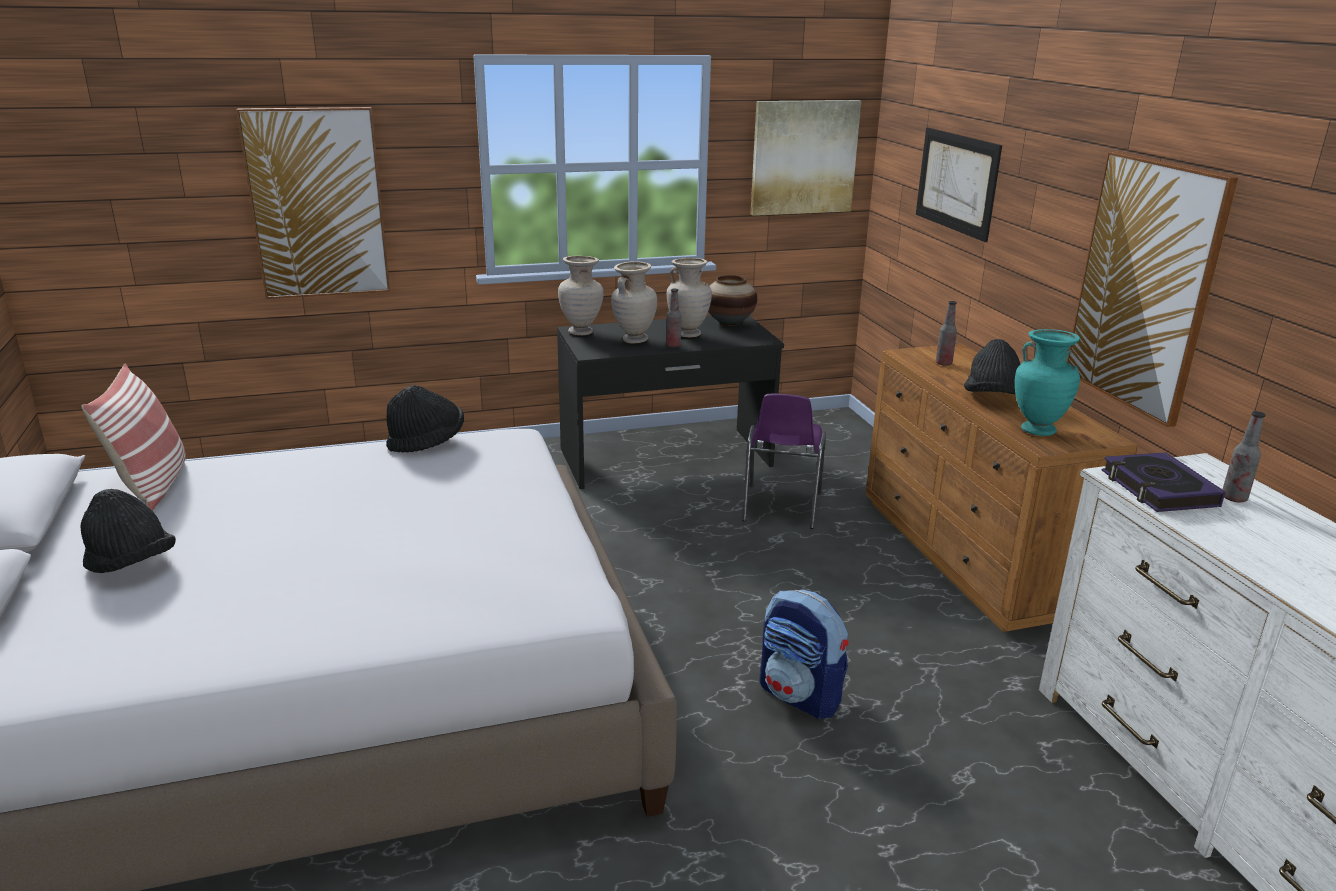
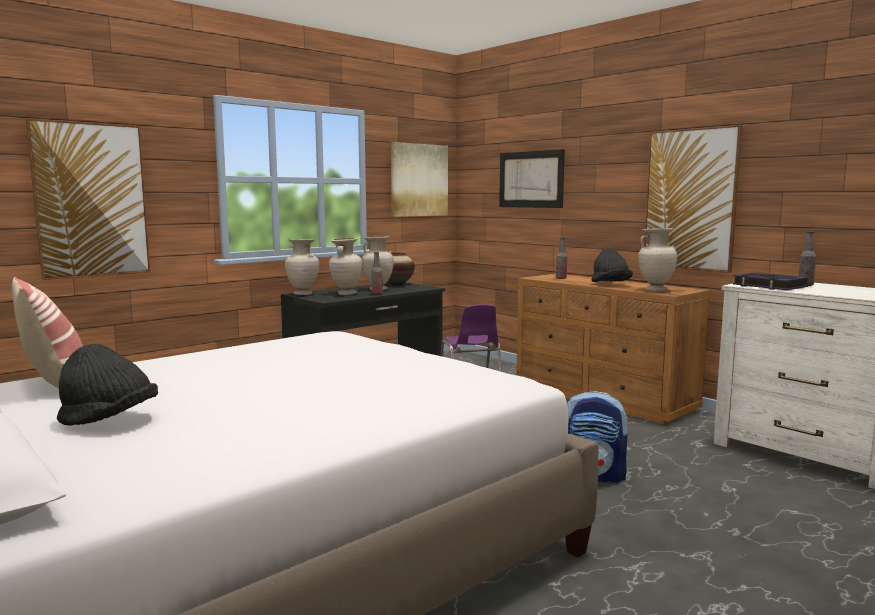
camera: 25 degrees left, 15 degrees down
(427, 443) = (273, 341): black hat -> none
(1037, 430) = (655, 290): turquoise vase -> beige vase

